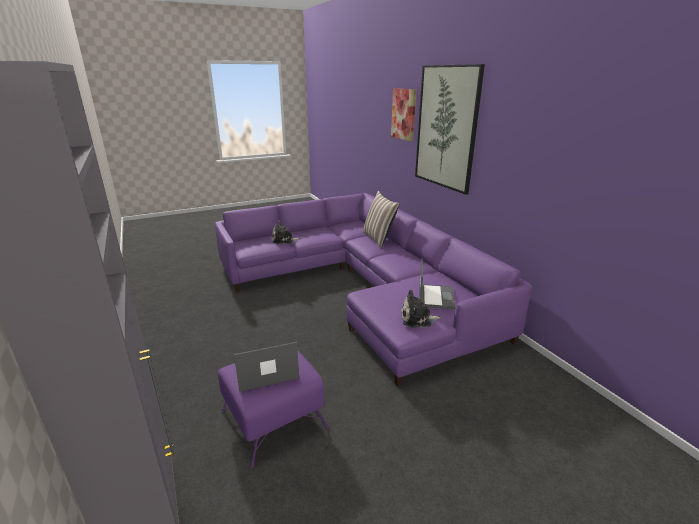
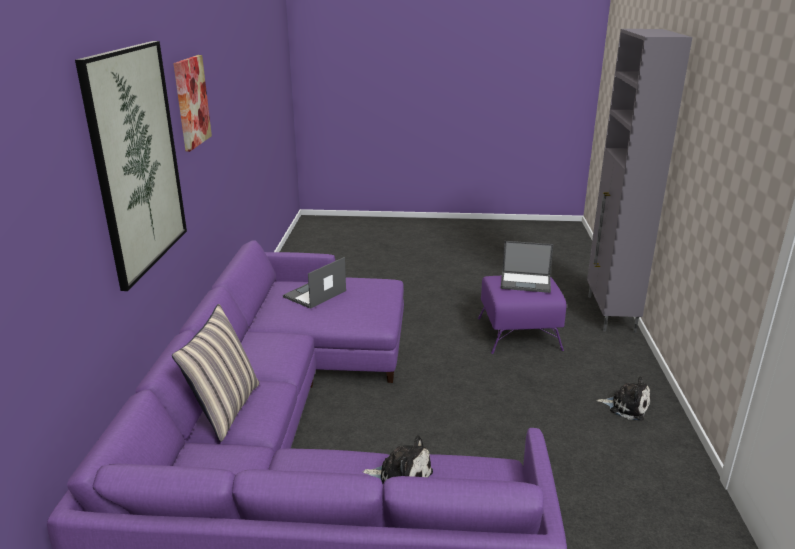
camera: 150 degrees left, 0 degrees up
(404, 114) = (57, 193): picture -> picture (191, 102)
(417, 319) = (361, 286): plush toy -> plush toy (626, 406)

